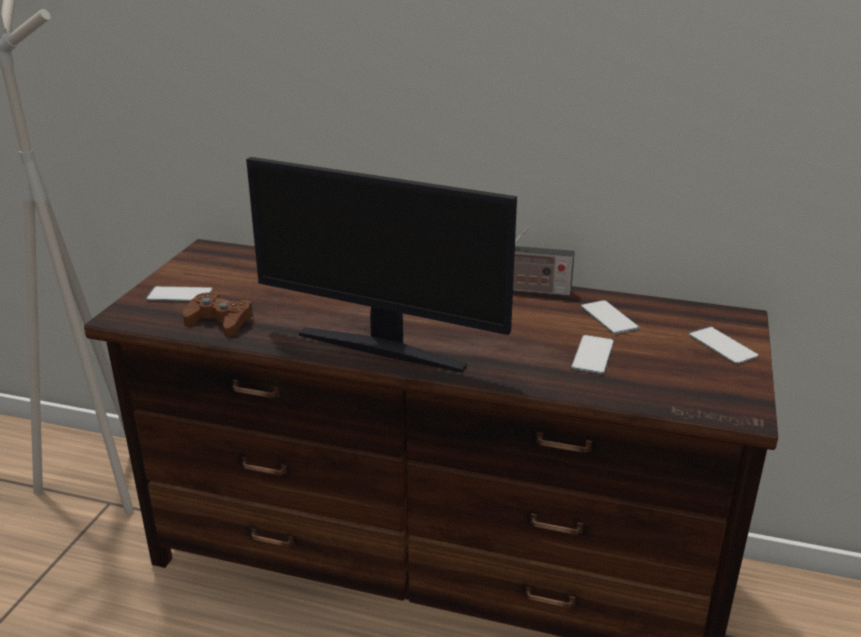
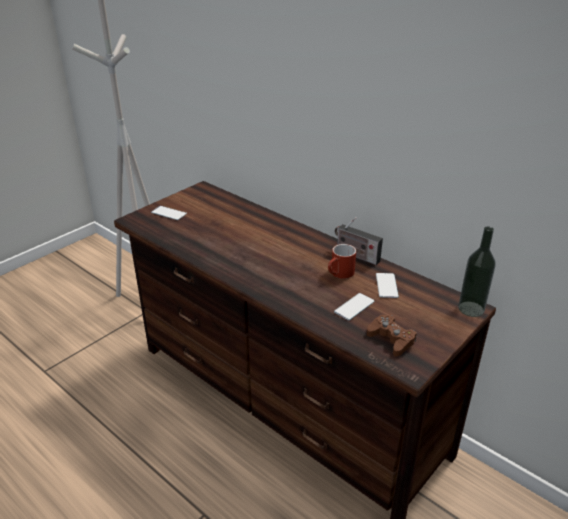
camera: 25 degrees right, 5 degrees up
(220, 321) = (176, 234): brown game controller -> brown game controller (391, 339)
(383, 347) = (243, 270): monitor -> none
(532, 318) = (340, 274): none -> red mug
(722, 345) = (440, 323): phone -> none
(741, 319) = (471, 309): none -> bottle

